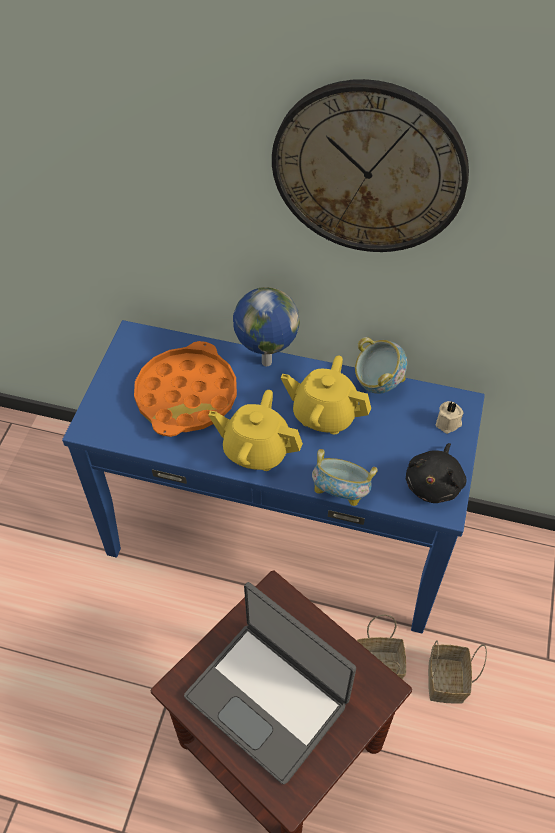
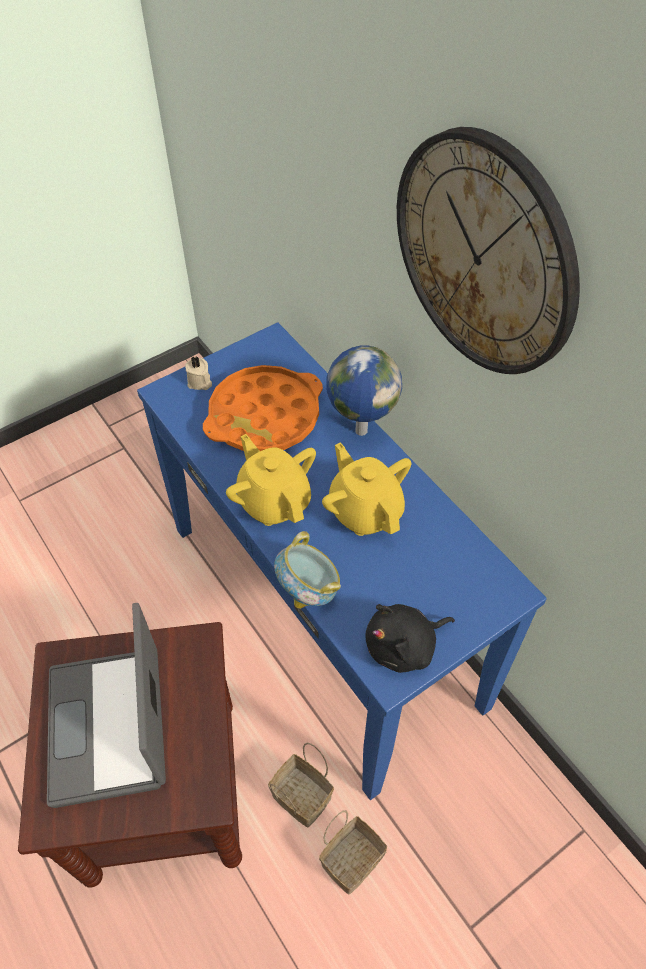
camera: 40 degrees right, 0 degrees up
(377, 382) = (445, 515): bowl -> none
(448, 423) = (477, 600): beige candle -> beige candle (199, 382)

